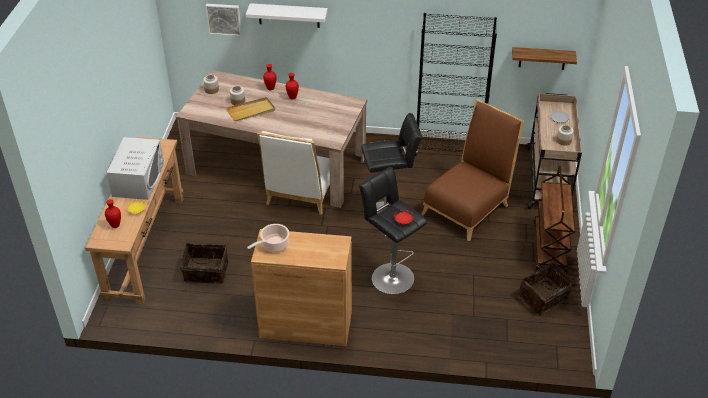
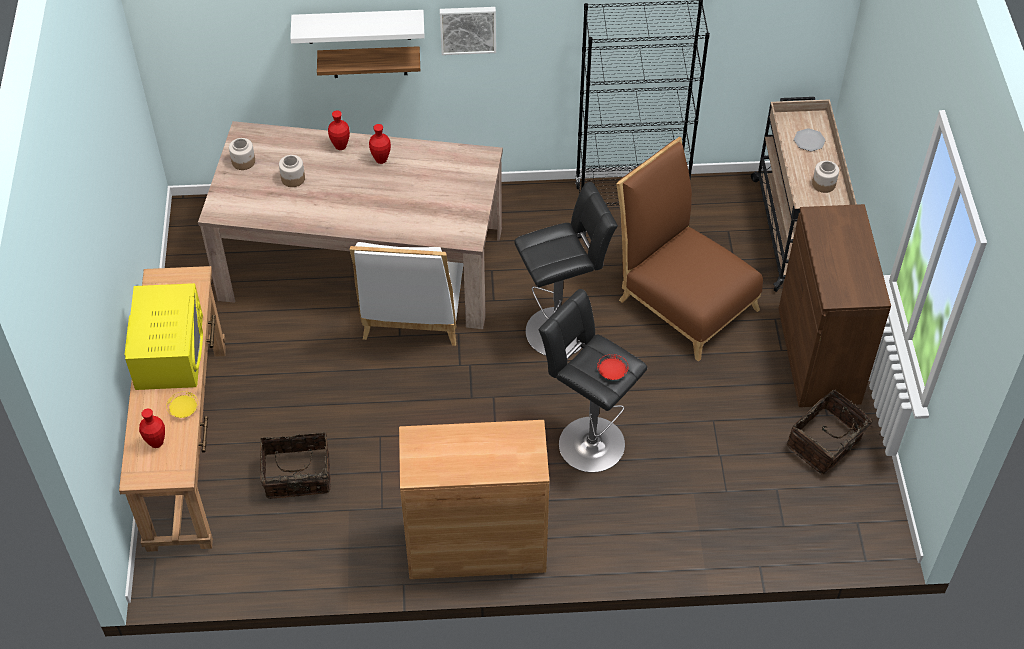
camera: 10 degrees left, 10 degrees up
(138, 179) = (169, 351): white microwave -> yellow microwave
(224, 19) = (248, 41): picture -> picture (468, 28)
(251, 111) = (320, 195): beige tray -> none
(273, 245) = (428, 454): cooking pot -> none
(468, 206) = (682, 299): brown chair -> brown chair turned 75 degrees counterclockwise
(542, 58) = (775, 49): shelf -> shelf (369, 62)
(550, 247) = (818, 355): brown cart -> brown cabinet

